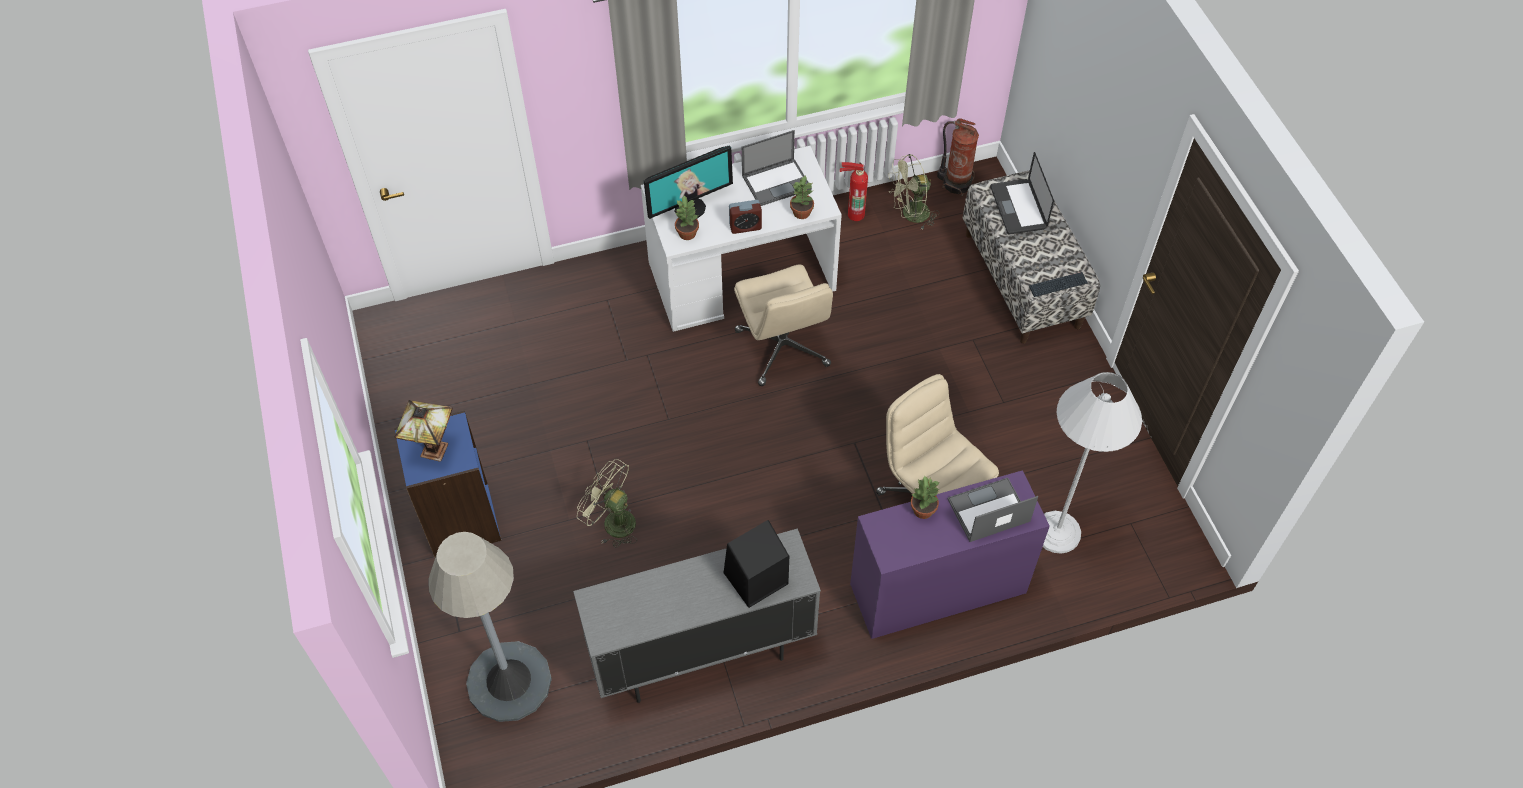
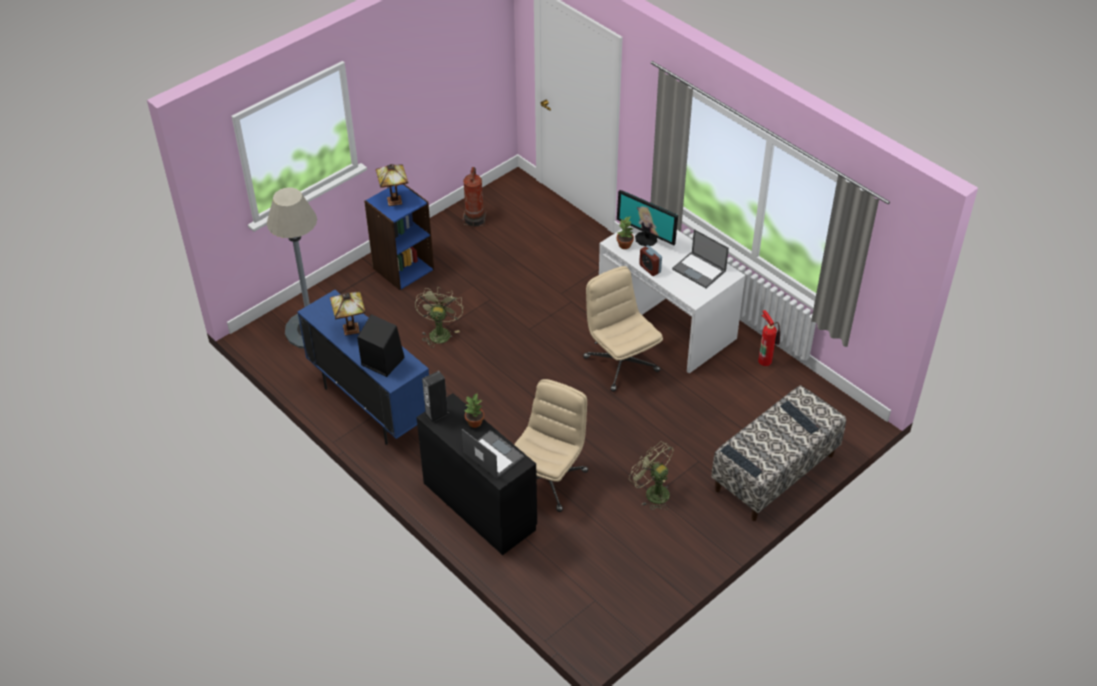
camera: 65 degrees right, 10 degrees down
(672, 596) = (352, 330): none -> table lamp
(701, 654) = (371, 405): grey cabinet -> blue cabinet
(783, 349) = (620, 363): beige office chair -> beige office chair turned 105 degrees clockwise
(801, 213) = (681, 290): potted plant -> none
(887, 548) = (436, 413): none -> speaker
(910, 215) = (787, 390): green fan -> green fan (652, 492)
(938, 589) = (479, 506): purple desk -> black desk
(956, 182) = (839, 406): fire extinguisher -> fire extinguisher (475, 219)
(1018, 208) = (799, 418): laptop -> keyboard
(1057, 532) = (562, 558): white floor lamp -> none

